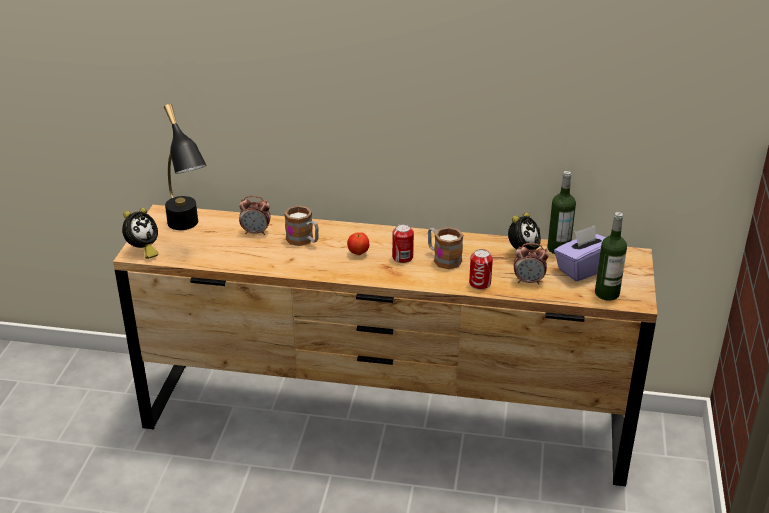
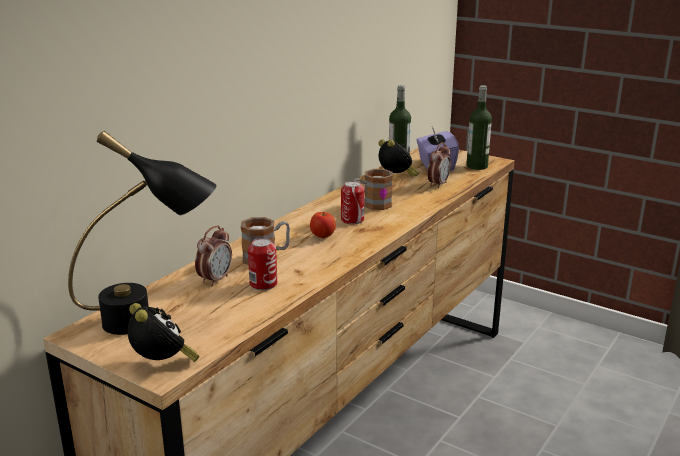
camera: 65 degrees left, 10 degrees down
(480, 283) = (426, 200): can -> can (263, 284)

